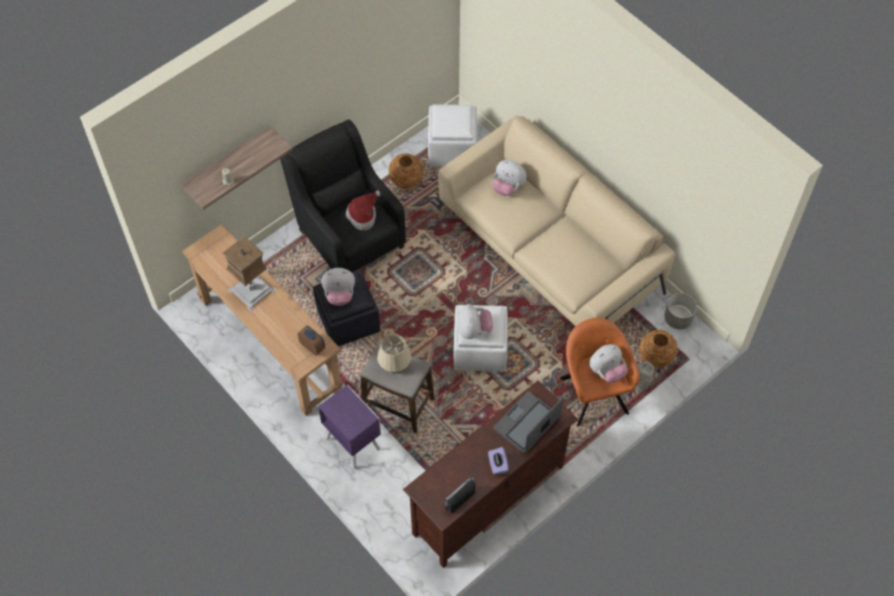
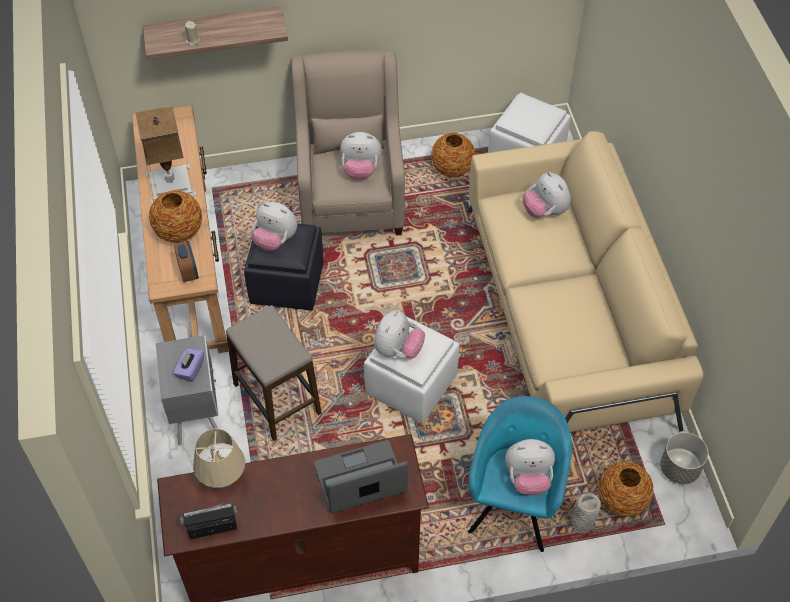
camera: 30 degrees right, 5 degrees down
(284, 322) = (179, 232): none -> vase
(349, 235) = (351, 196): black armchair -> beige armchair
(353, 442) = (198, 415): purple nightstand -> grey nightstand
(363, 215) = (360, 170): hat -> plush toy
(395, 368) = (267, 343): beige table lamp -> beige table lamp (224, 482)
(497, 465) = (288, 510): purple tissue box -> purple tissue box (190, 370)
(593, 392) = (514, 502): orange armchair -> turquoise armchair

